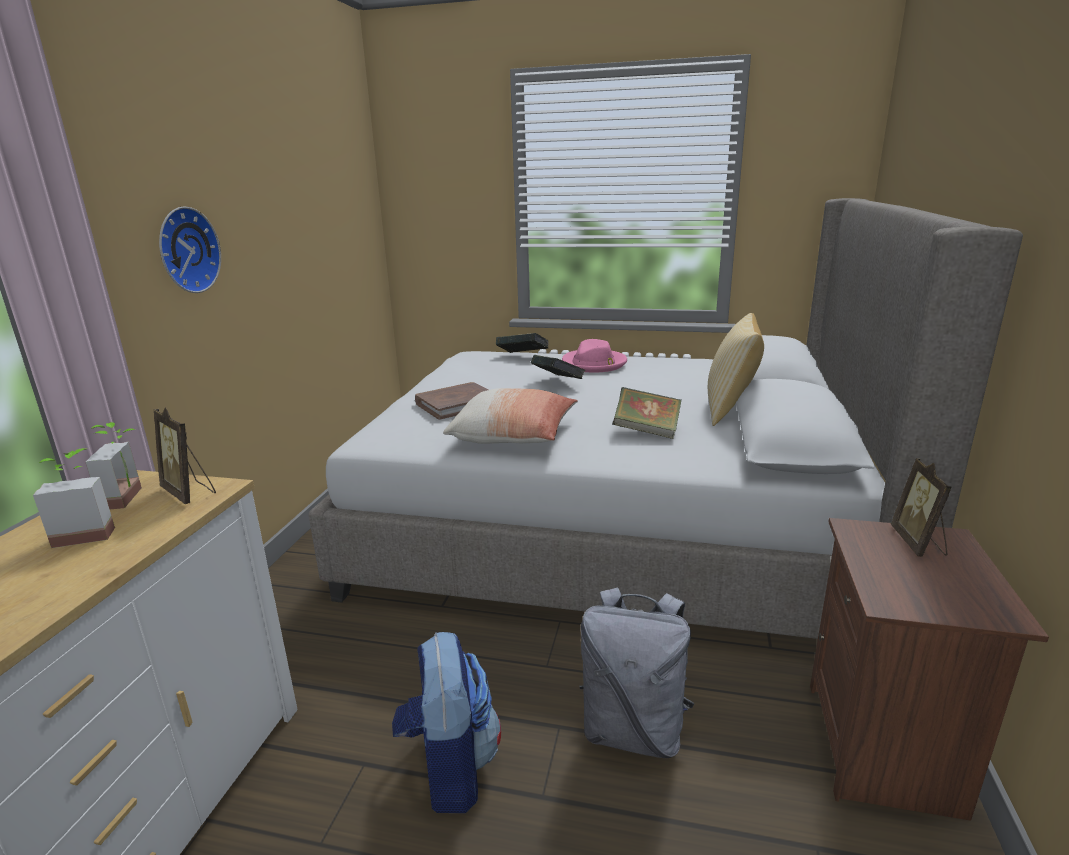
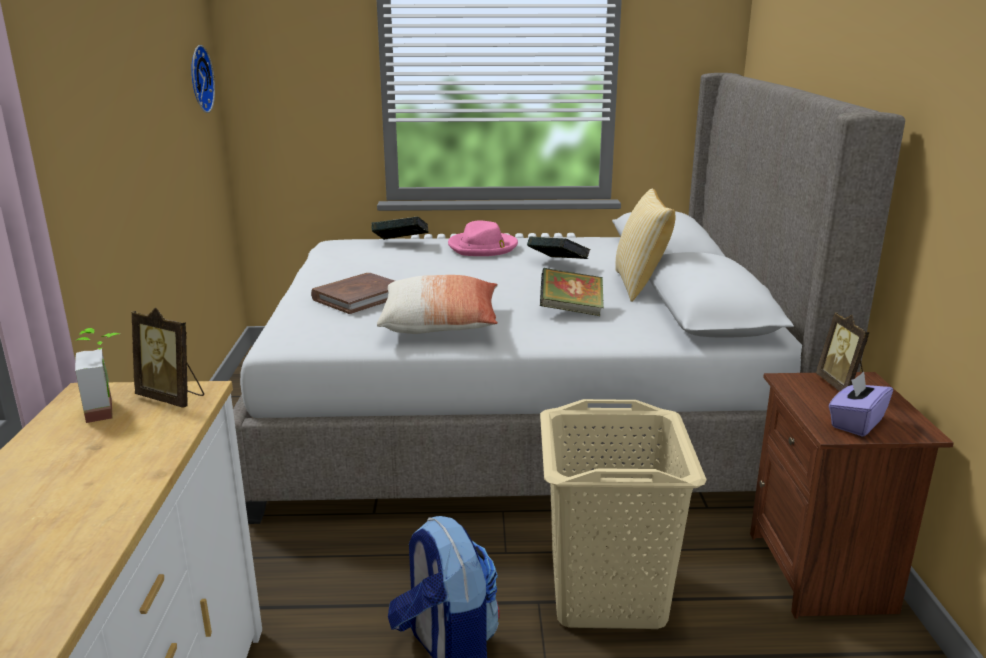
camera: 15 degrees left, 0 degrees up
(87, 532) = (94, 443): potted plant -> none
(185, 250) = (72, 136): wall clock -> wall clock (198, 79)
(557, 383) = (456, 268): book -> book (557, 264)
(633, 730) = (608, 593): grey backpack -> beige laundry basket
(921, 593) = (856, 423): none -> purple tissue box

